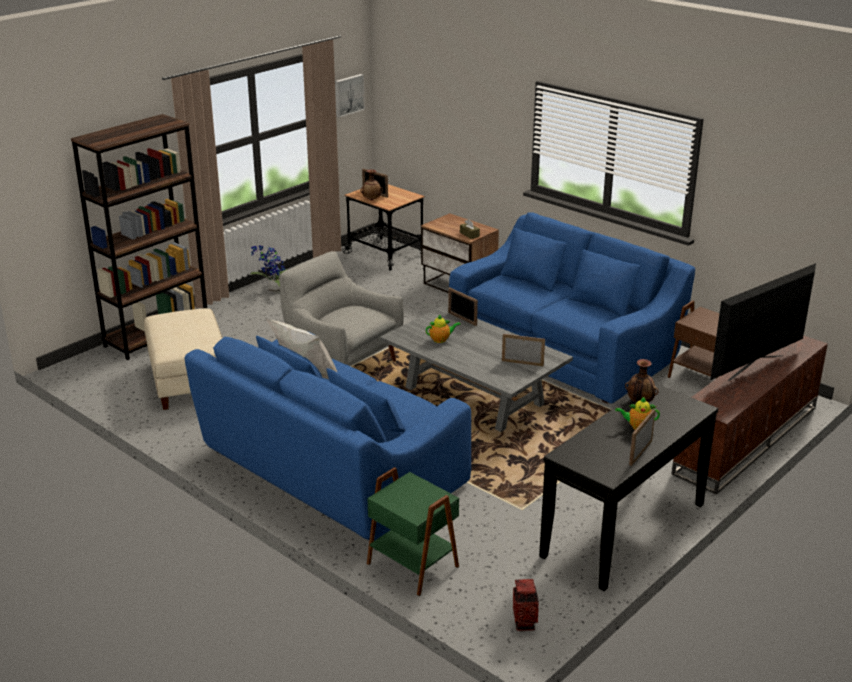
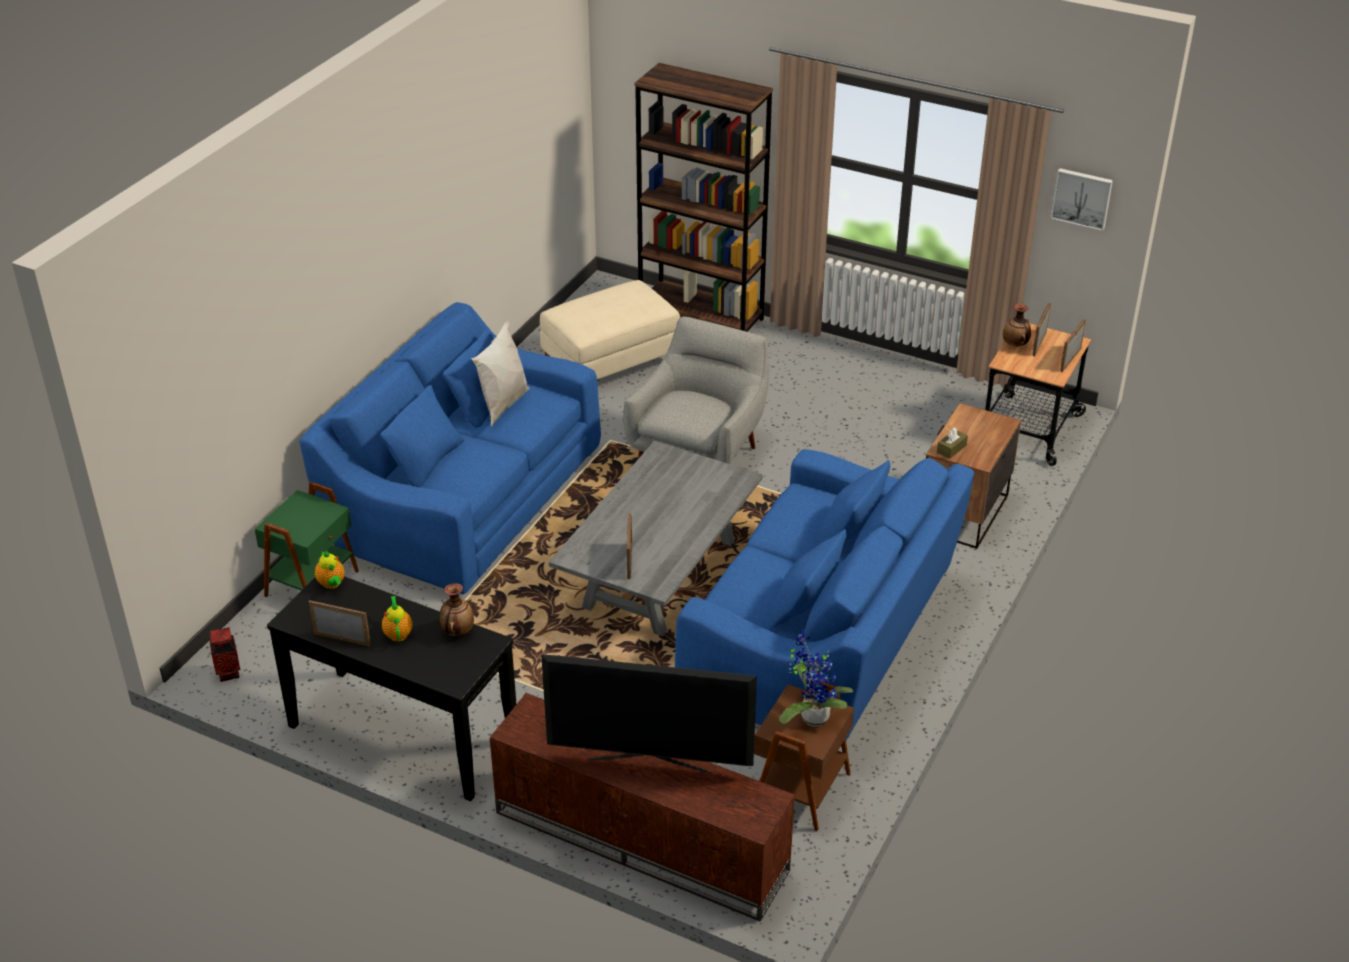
camera: 75 degrees right, 10 degrees up
(273, 290) = (858, 364): potted plant -> potted plant (812, 716)
(441, 340) = (664, 487): teapot -> teapot (332, 584)
(462, 319) = (729, 495): picture frame -> picture frame (1070, 359)
(757, 369) = (649, 765): television -> television turned 150 degrees clockwise

